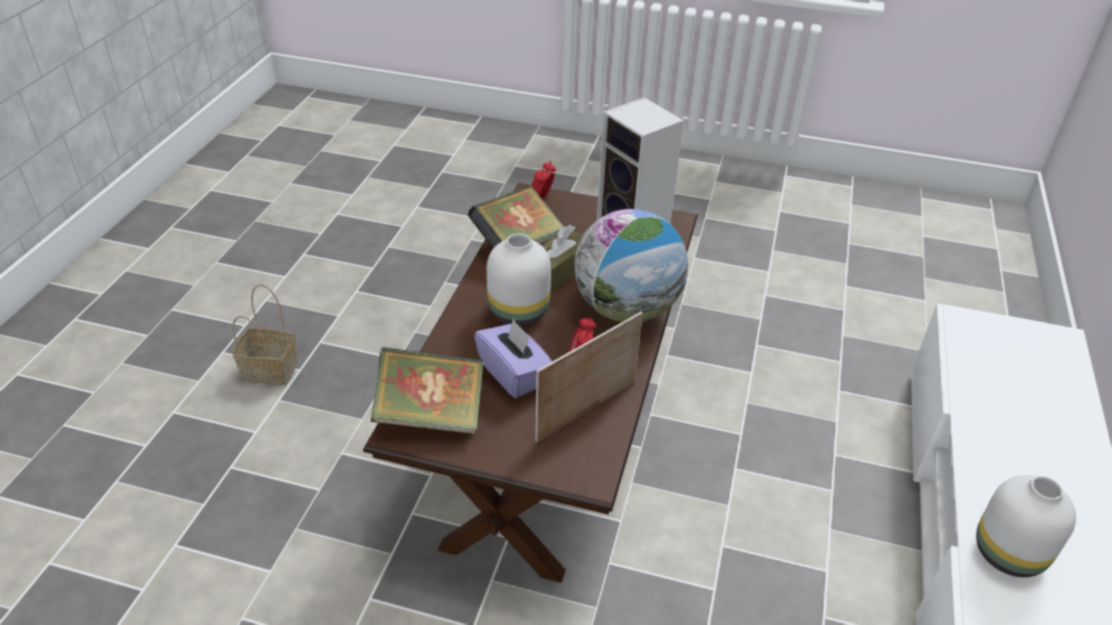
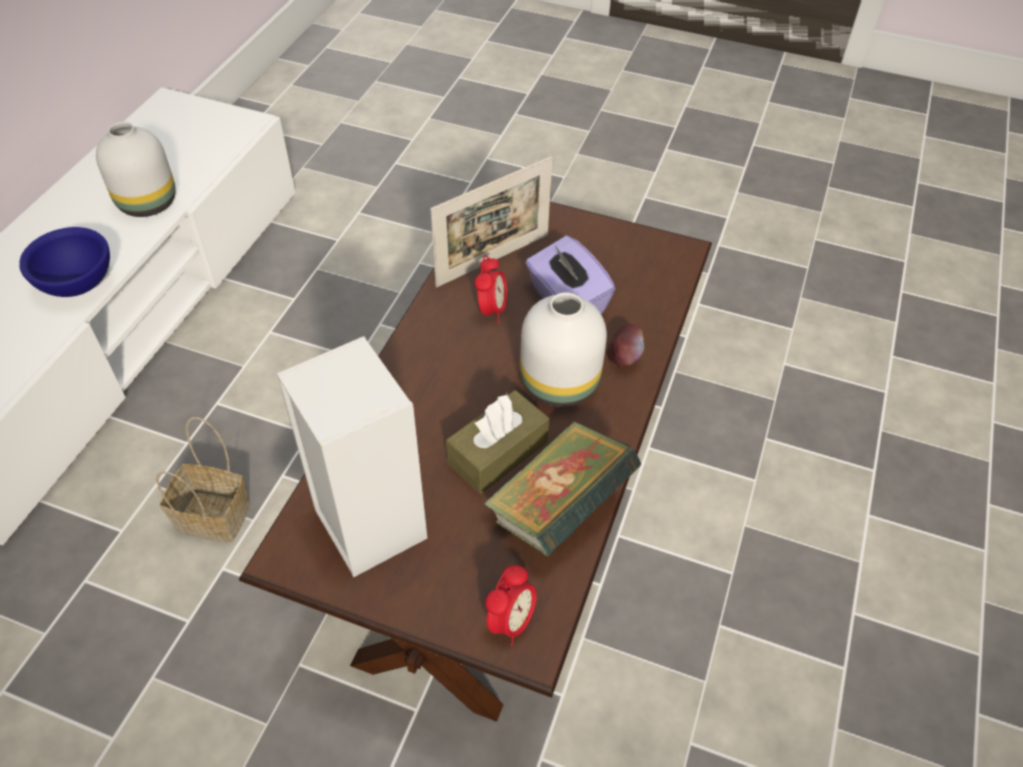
camera: 175 degrees left, 10 degrees up
(268, 371) = (896, 612): basket -> basket (216, 516)
(430, 415) = (652, 264): book -> none
(467, 331) = (623, 358): none -> apple
(626, 309) = (418, 380): globe -> none
(987, 448) = (79, 283): none -> blue bowl

